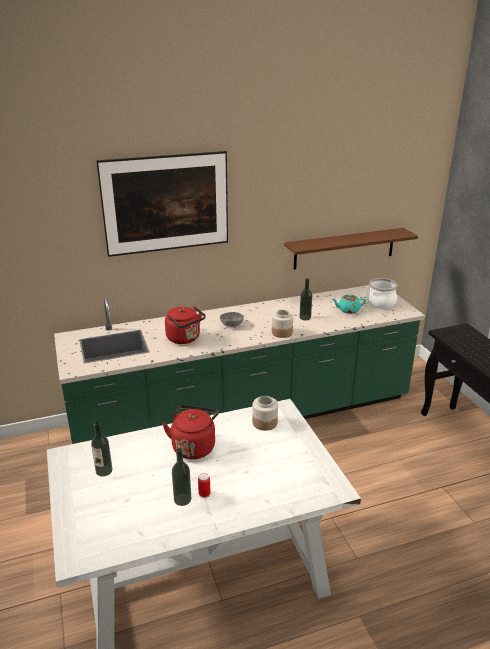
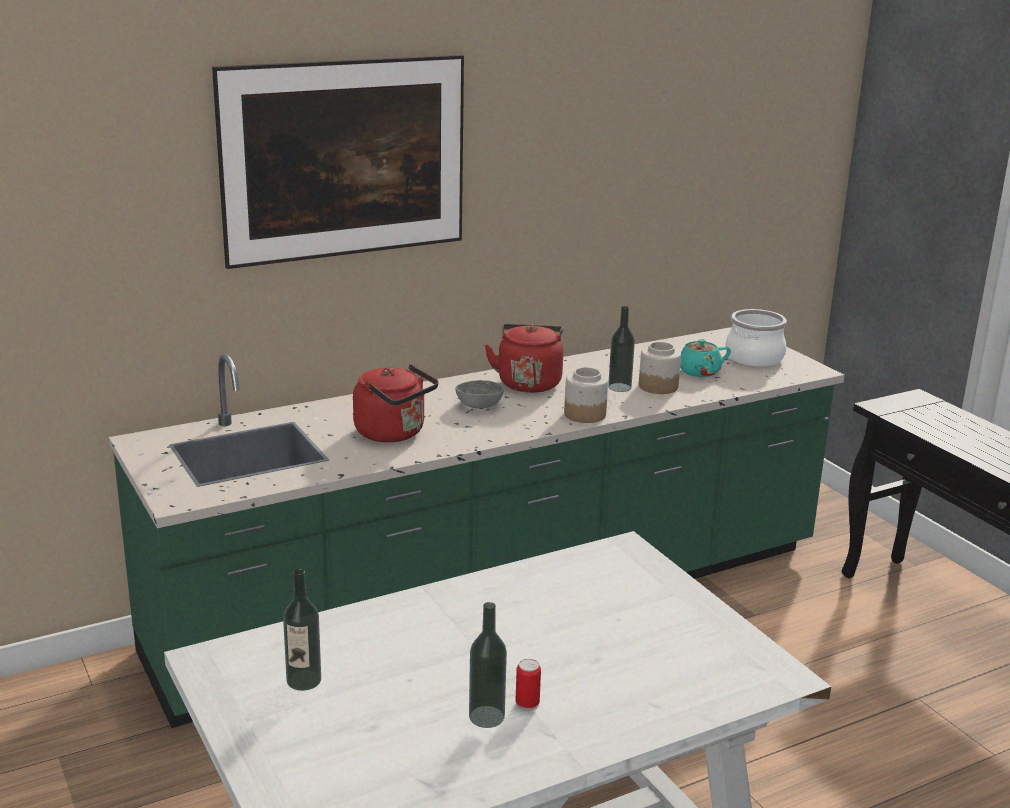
camera: 10 degrees left, 5 degrees down
(194, 446) = (474, 624): red kettle -> red kettle (529, 382)
(264, 422) = (599, 574): jar -> jar (657, 386)
(344, 248) = (675, 255): brown shelf -> none

